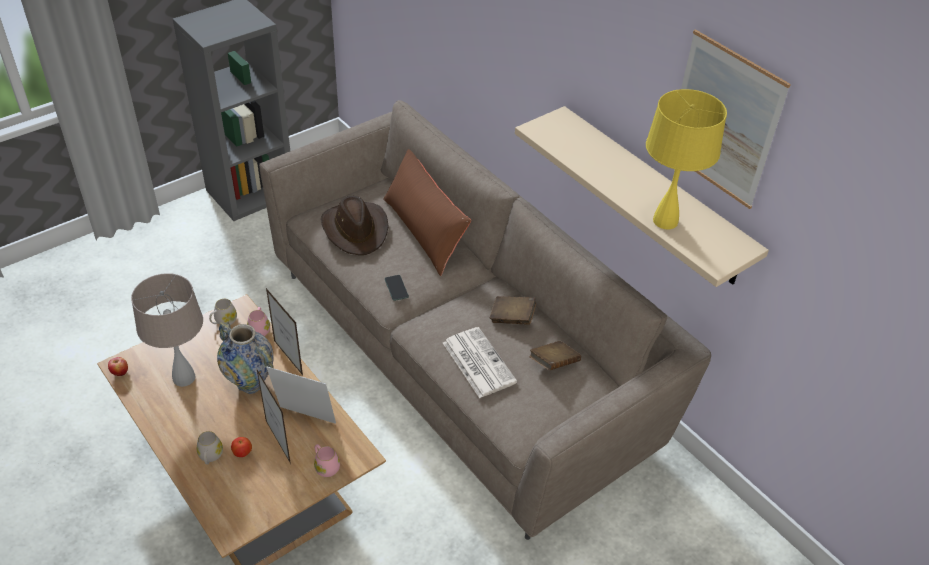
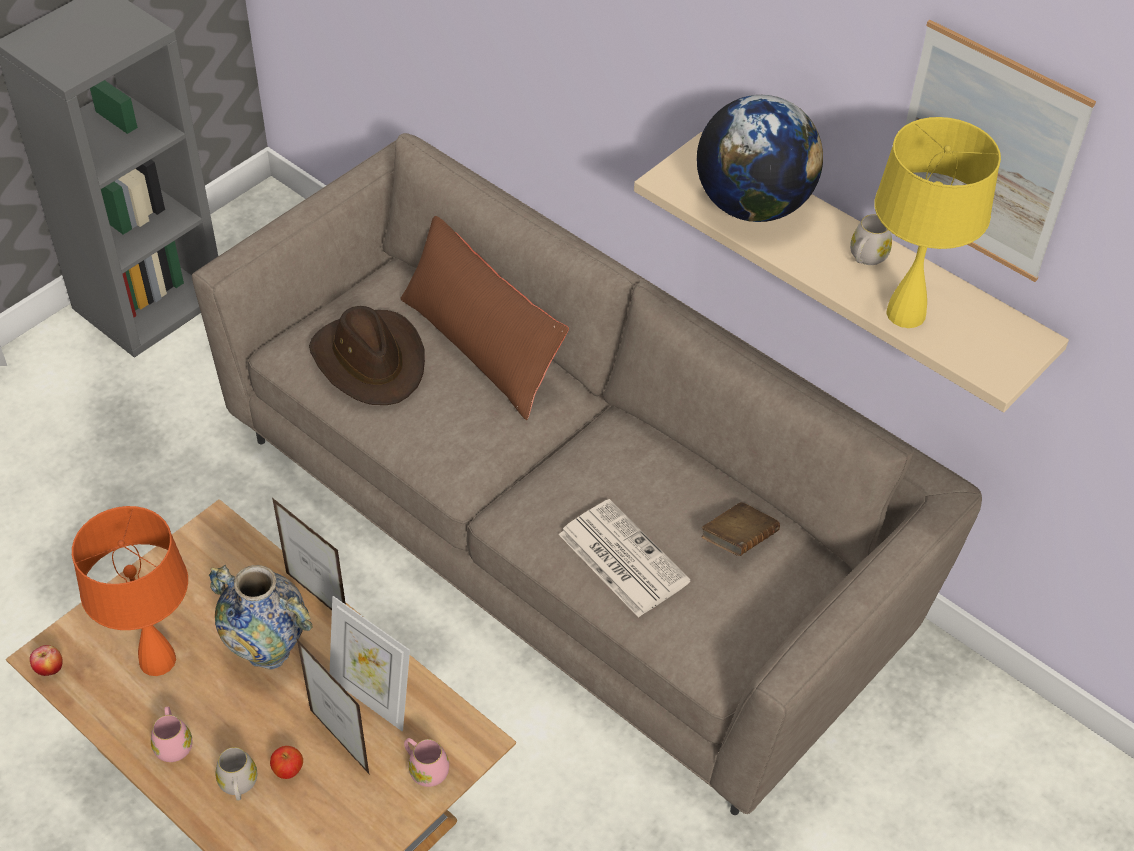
camera: 10 degrees left, 5 degrees up
(183, 377) = (157, 660): beige table lamp -> orange table lamp
(223, 321) = (195, 553): white mug -> white mug (866, 258)
(260, 329) = (257, 556): pink mug -> pink mug (173, 743)
(305, 419) = (372, 697): picture frame -> picture frame turned 150 degrees counterclockwise
(396, 288) = (462, 452): phone -> none
(512, 318) = (656, 474): brown book -> none
(584, 149) = (752, 205): none -> globe

